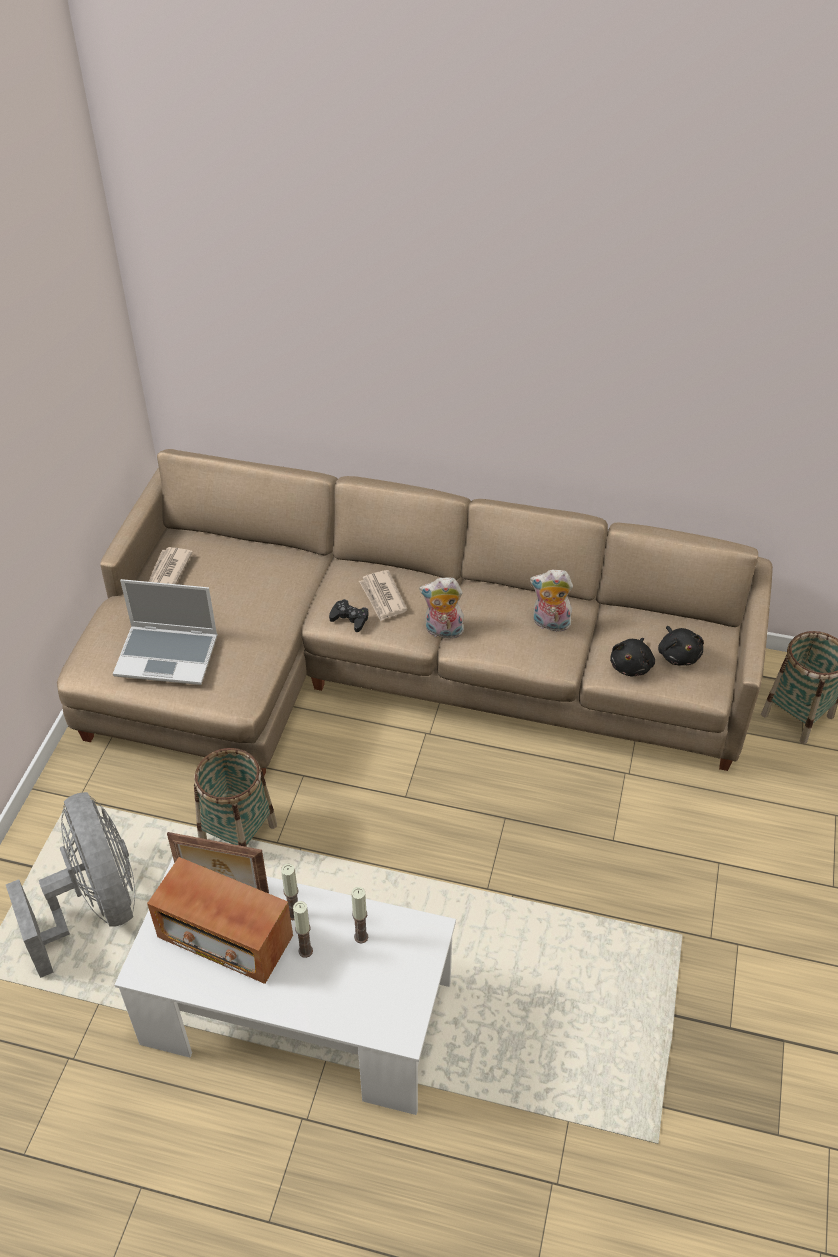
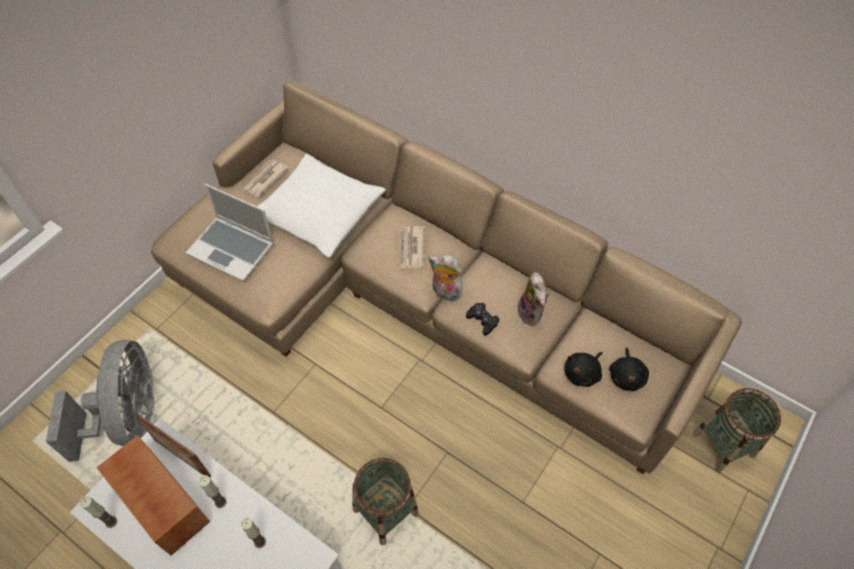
camera: 20 degrees right, 10 degrees up
(238, 834) = (249, 395): basket -> basket (385, 511)
(255, 590) = (320, 213): none -> white pillow
(305, 951) = (214, 538): candle -> candle (111, 521)
(350, 619) = (378, 259): black game controller -> black game controller (482, 320)
(549, 624) = (532, 313): plush toy -> plush toy turned 135 degrees counterclockwise

